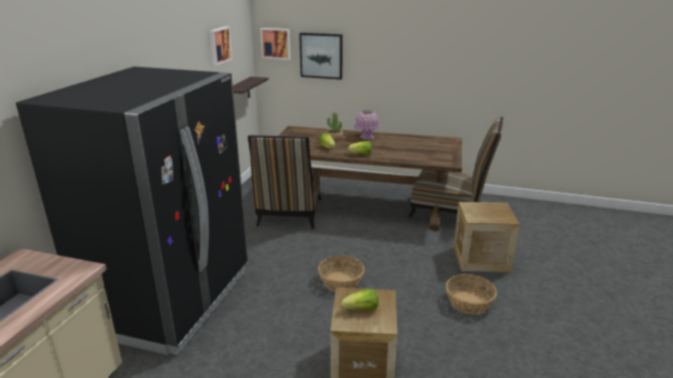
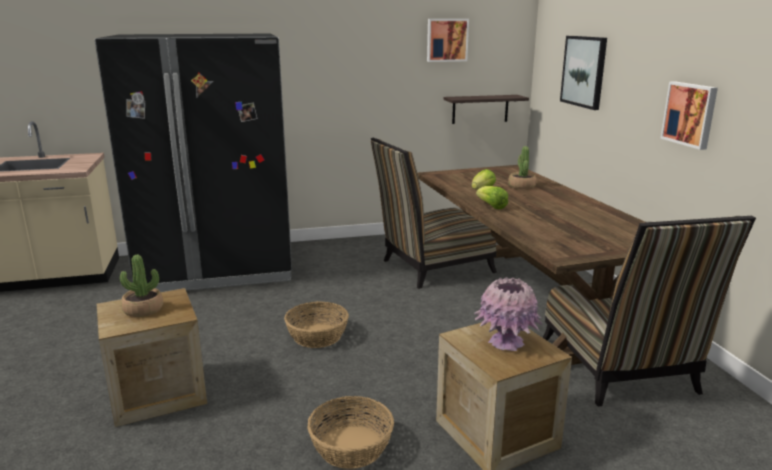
camera: 60 degrees right, 5 degrees down
(276, 43) = (550, 51): picture -> picture (690, 114)
(362, 309) = (143, 310): lettuce -> potted plant
(366, 137) = (560, 198): pink vase -> pink vase (506, 342)

